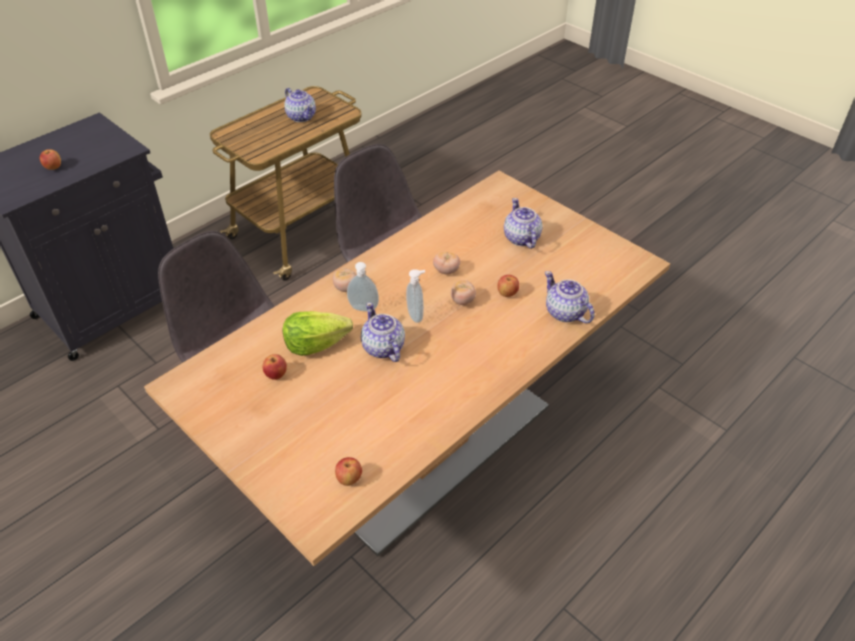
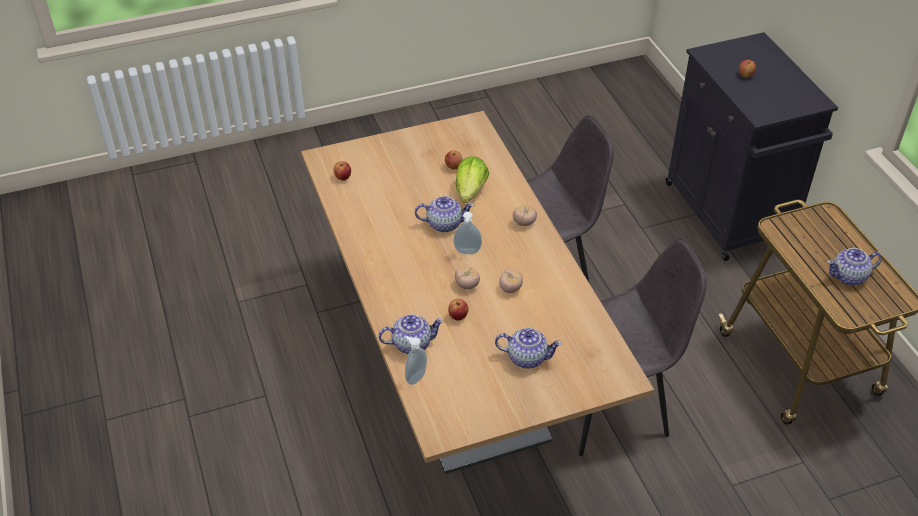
camera: 115 degrees right, 0 degrees up
(363, 309) = (493, 225): soap dispenser -> soap dispenser (415, 377)

